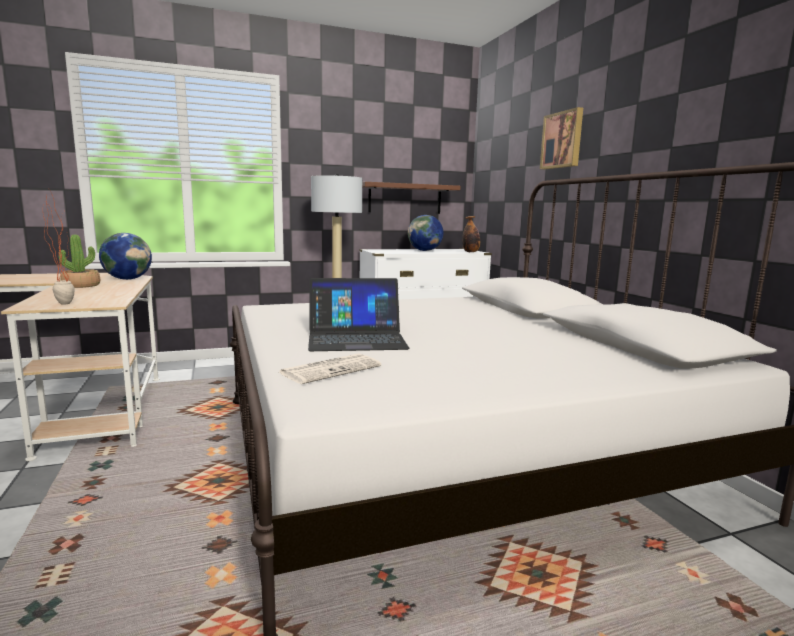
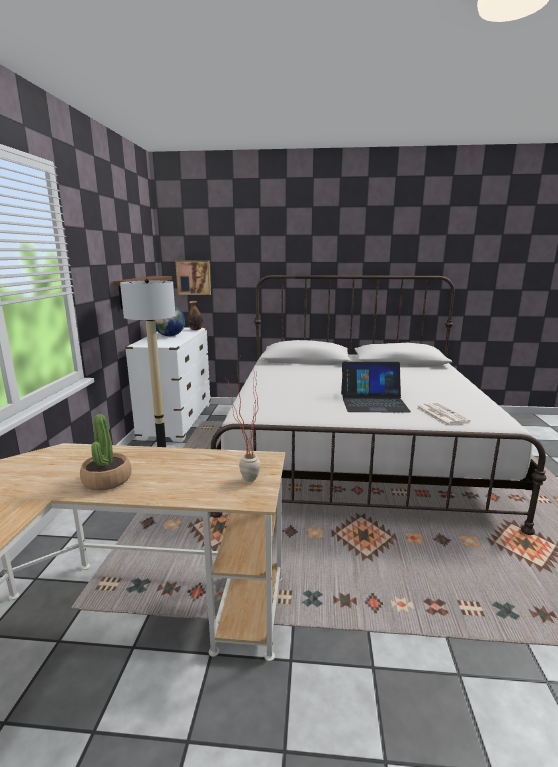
camera: 65 degrees left, 5 degrees up
(128, 279) = (78, 455): globe -> none
(356, 338) = (373, 402): laptop -> laptop turned 75 degrees clockwise
(563, 140) = (278, 248): picture -> picture (194, 277)

